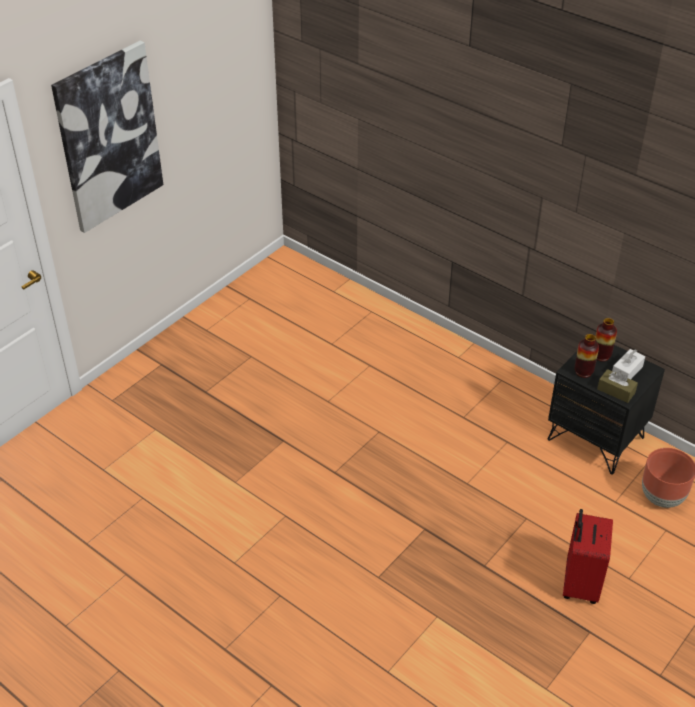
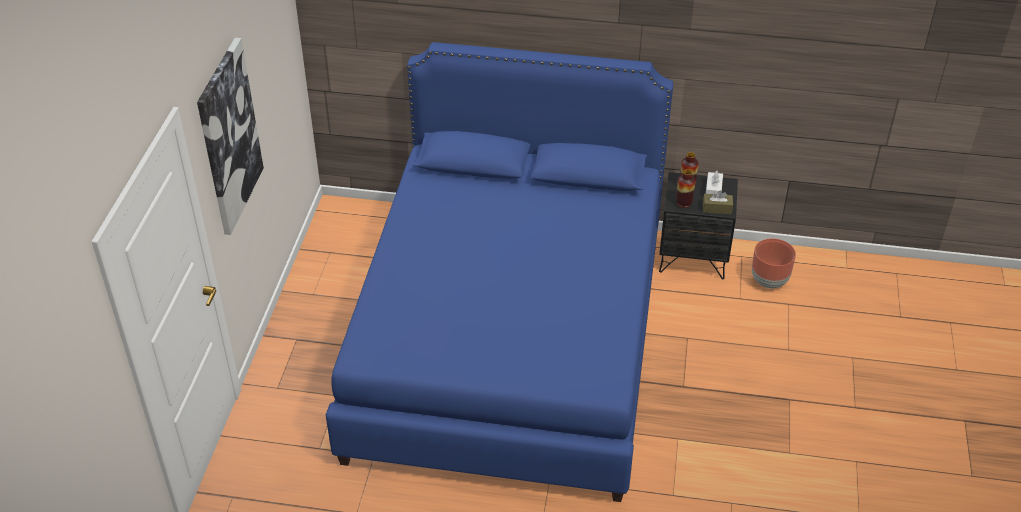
camera: 30 degrees left, 0 degrees up
(347, 444) = (510, 339): none -> blue bed
(579, 584) = (758, 369): red suitcase -> none

